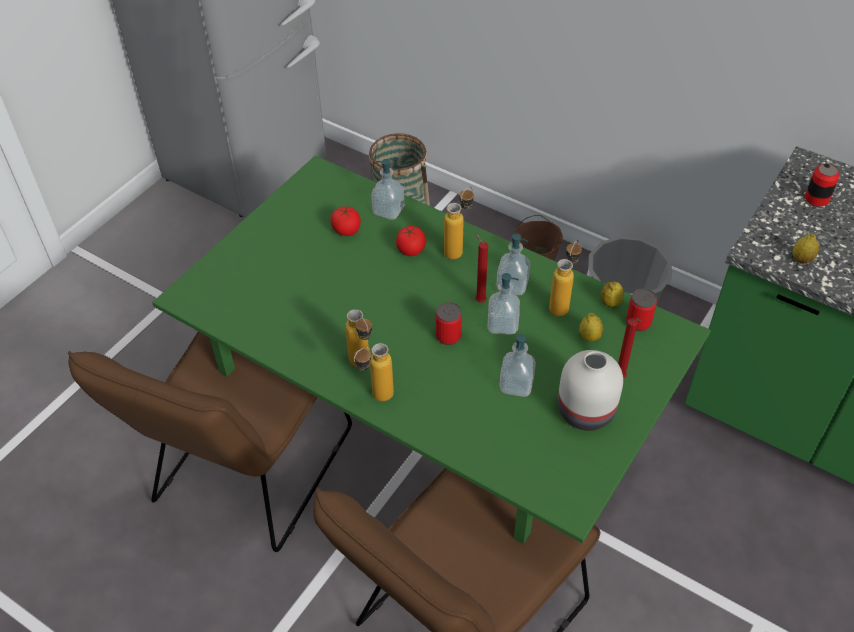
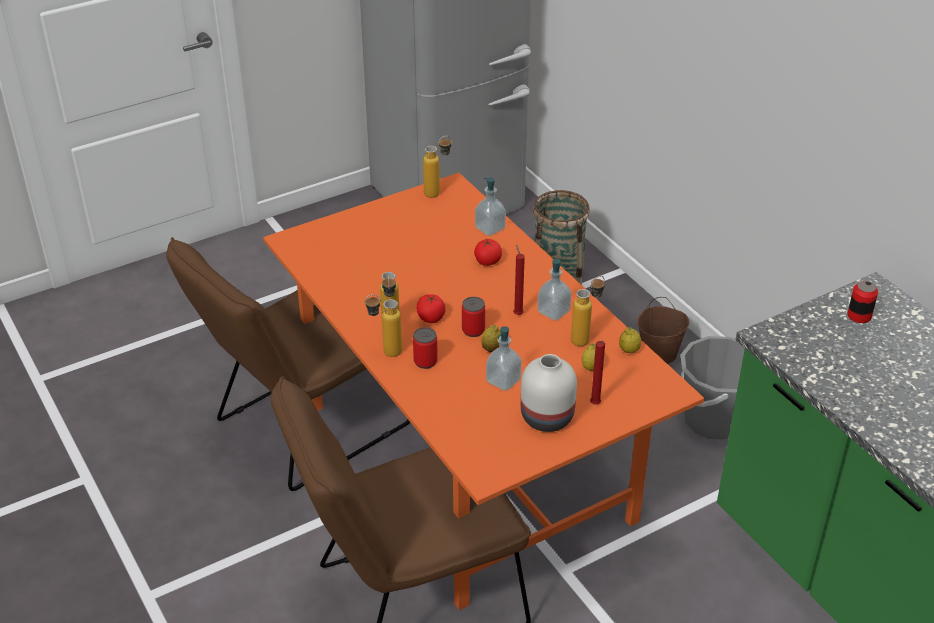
camera: 25 degrees right, 10 degrees down
(346, 230) = (445, 232): tomato -> tomato (431, 318)
(425, 447) = (463, 461): green dining table -> orange dining table
(458, 249) = (528, 273): bottle -> bottle (438, 192)
(502, 325) = (524, 336): soap dispenser -> none
(638, 322) = (642, 372): can -> can (425, 361)
(801, 259) = (803, 355): lemon -> lemon (492, 349)

